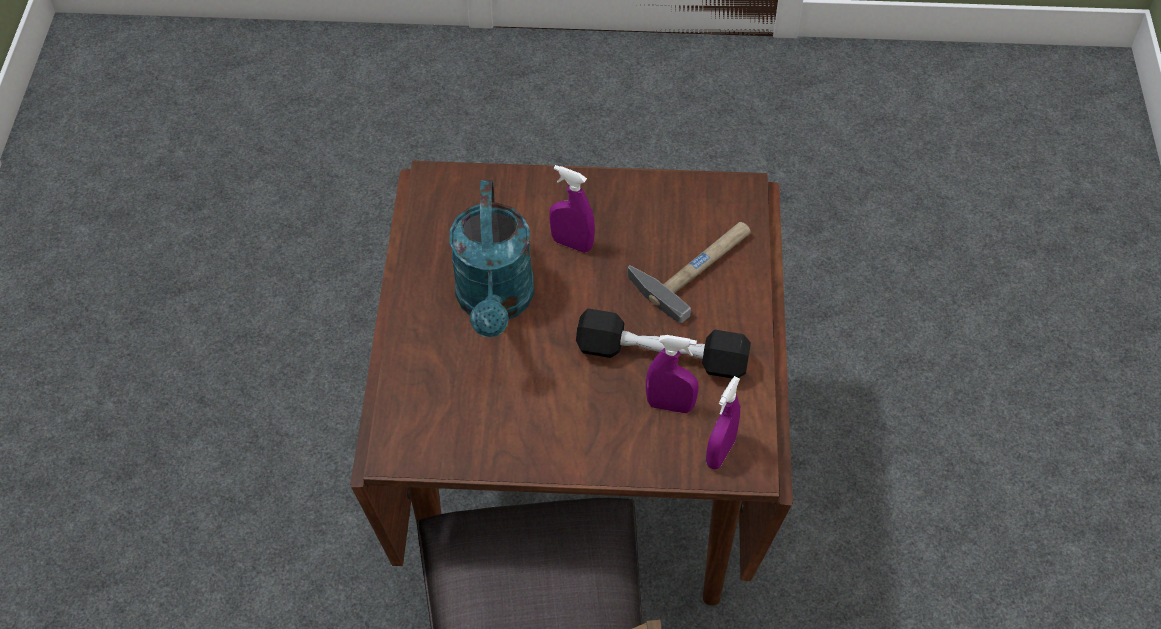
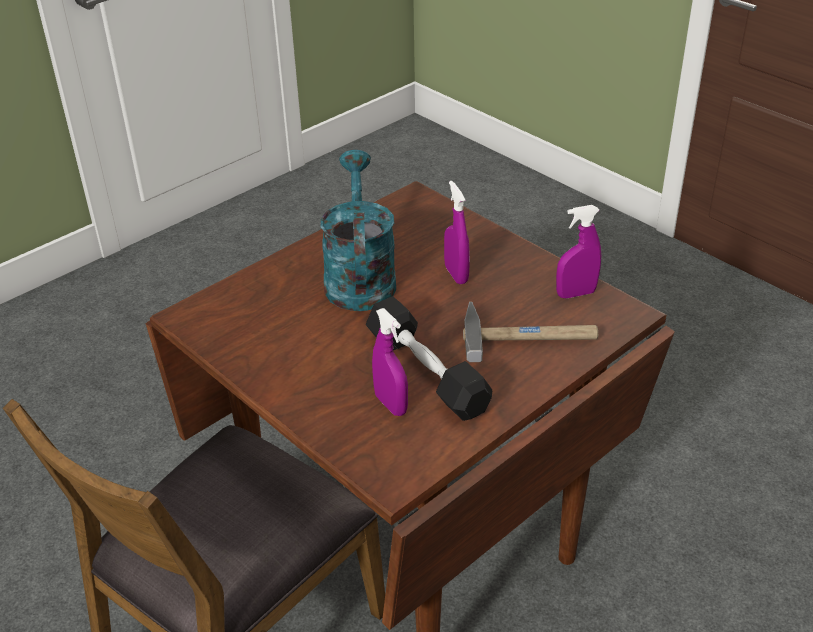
camera: 45 degrees right, 15 degrees down
(495, 303) = (359, 277): turquoise watering can -> turquoise watering can turned 135 degrees clockwise
(720, 453) = (385, 457): purple spray bottle -> purple spray bottle (576, 294)

